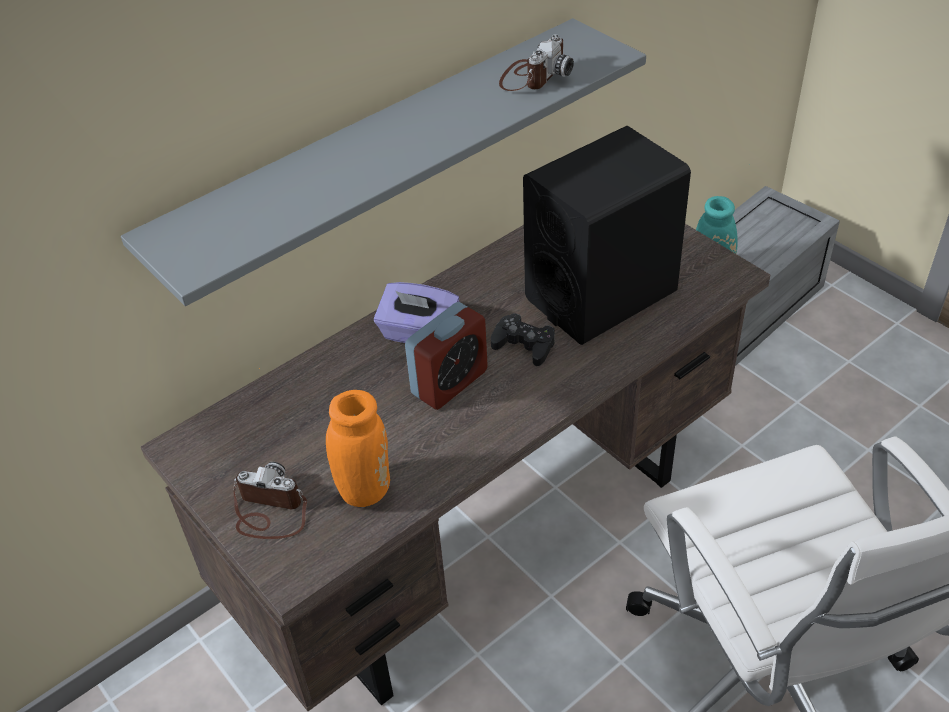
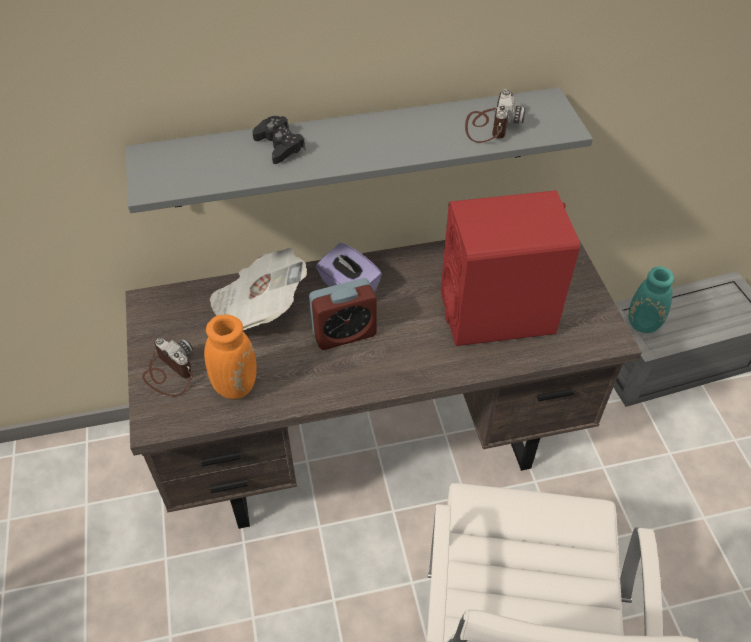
camera: 25 degrees right, 5 degrees up
(327, 398) = (258, 309): none -> newspaper
(524, 345) = (415, 328): black game controller -> black game controller (279, 145)
(533, 76) = (490, 125): camera -> camera turned 45 degrees counterclockwise
(601, 295) = (497, 313): black speaker -> red speaker

